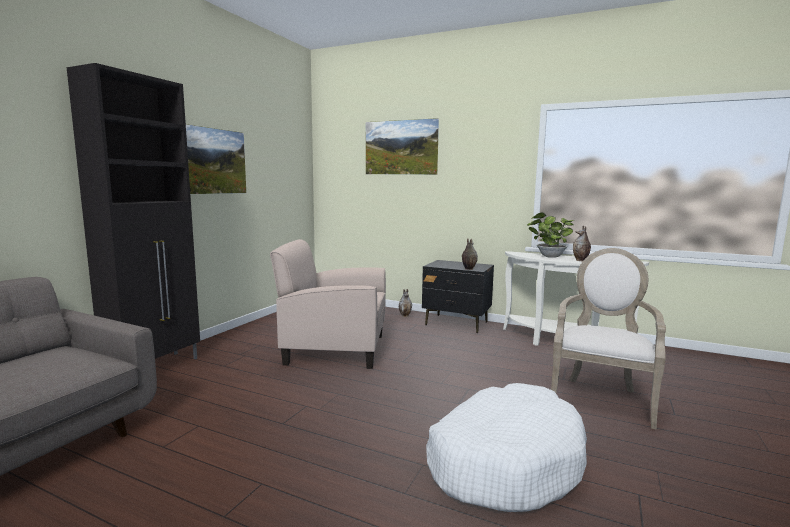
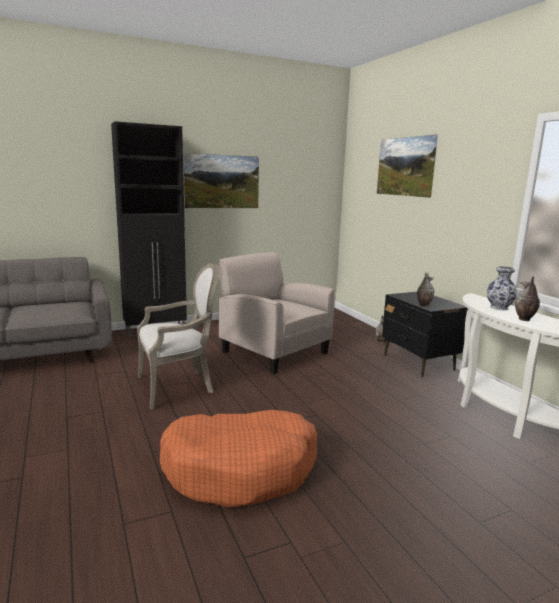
camera: 40 degrees right, 5 degrees up
(504, 461) = (241, 469): white dog bed -> orange dog bed
(549, 256) = (499, 308): potted plant -> vase
(601, 398) = (425, 473): armchair -> armchair (179, 386)

